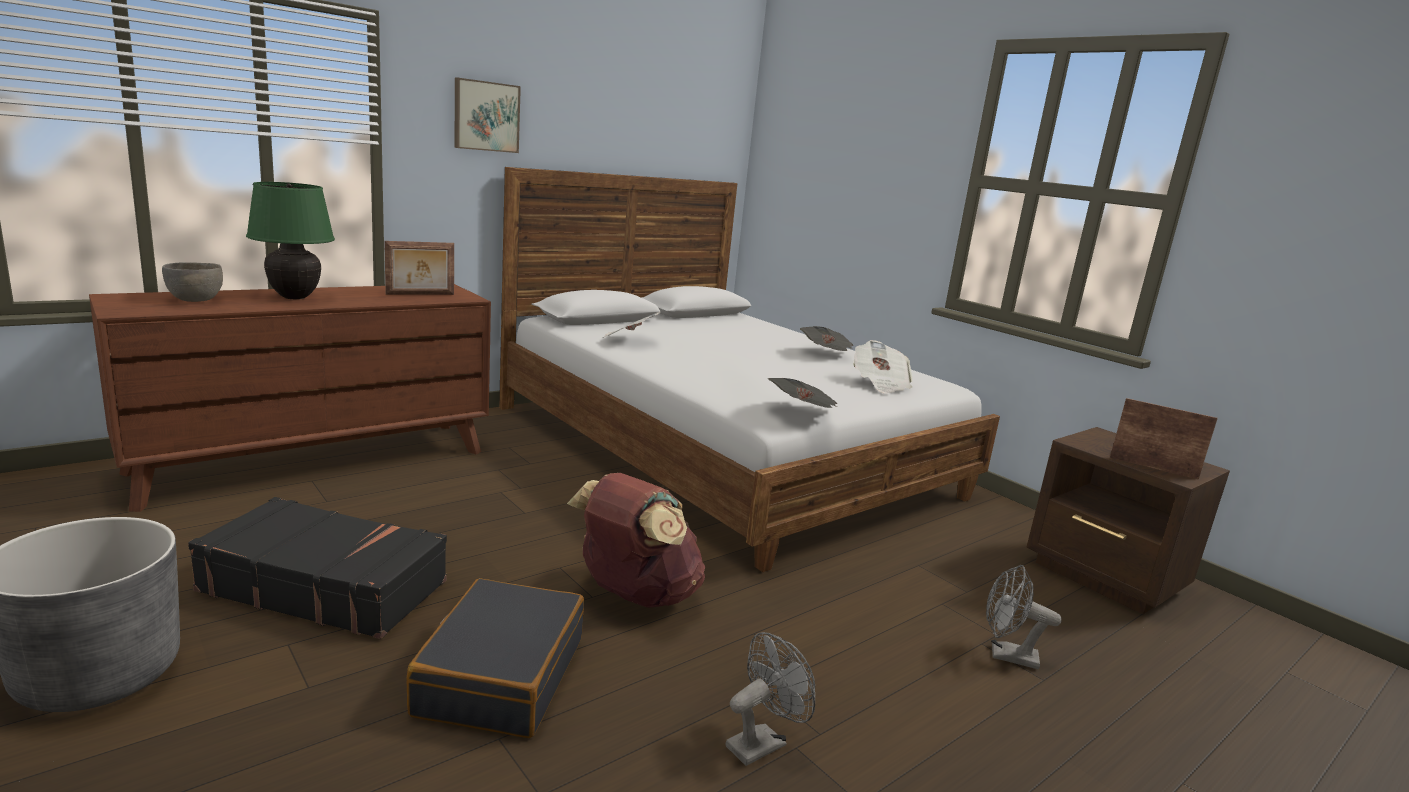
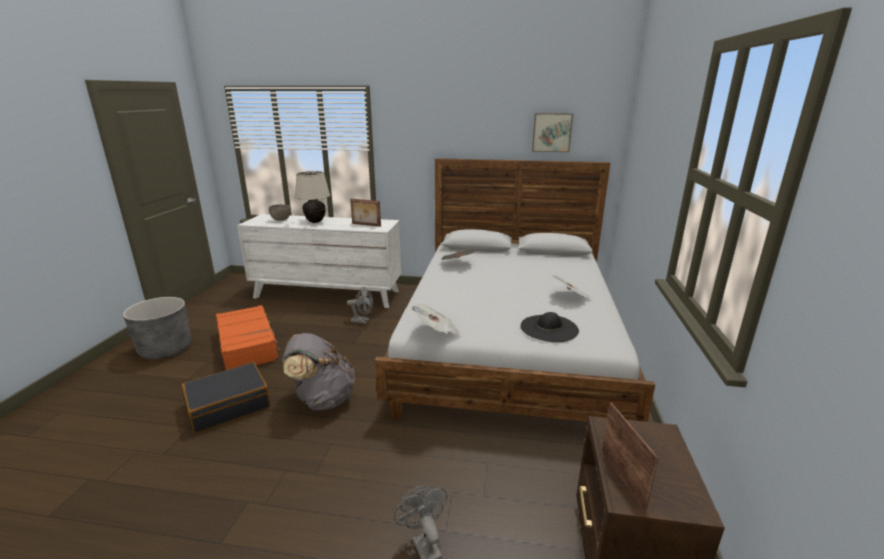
camera: 50 degrees right, 5 degrees up
(295, 297) = (315, 221): green table lamp -> beige table lamp
(316, 461) = (327, 294): brown dresser -> white dresser
(325, 586) = (248, 345): black suitcase -> orange suitcase
(486, 116) = (425, 131): picture -> picture (551, 132)
(635, 595) = (322, 399): brown backpack -> grey backpack
(762, 742) = (242, 490): grey fan -> grey fan (362, 321)
(880, 384) = (549, 328): newspaper -> black hat

